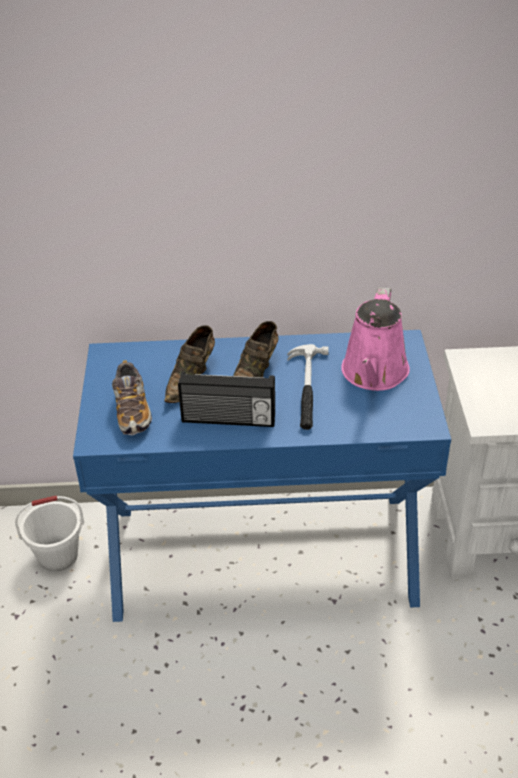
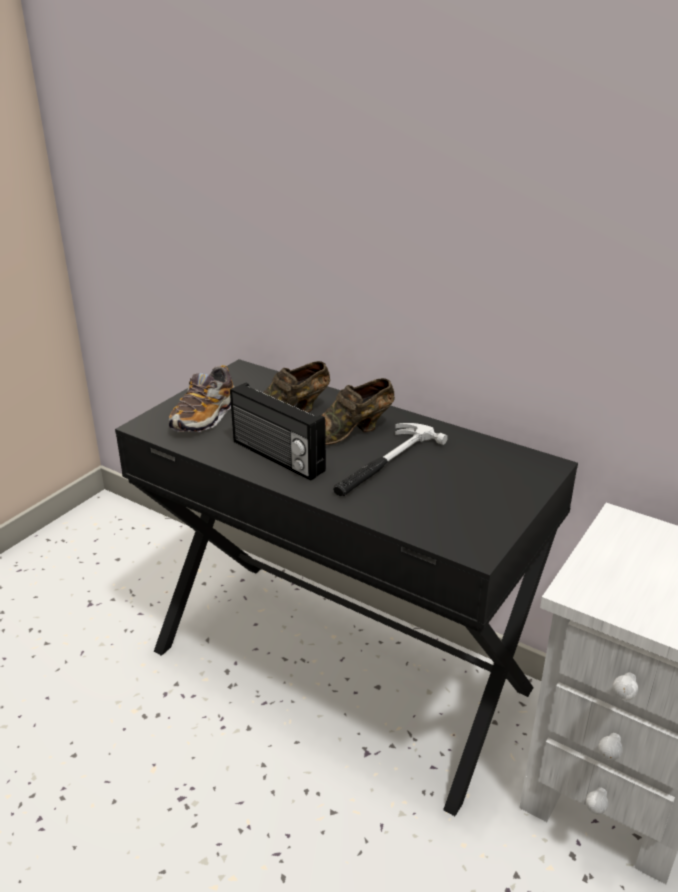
camera: 35 degrees right, 10 degrees down
(58, 555) = (168, 575): white bucket -> none
(263, 553) = (340, 667): blue desk -> black desk
(374, 374) = (473, 479): pink watering can -> none

